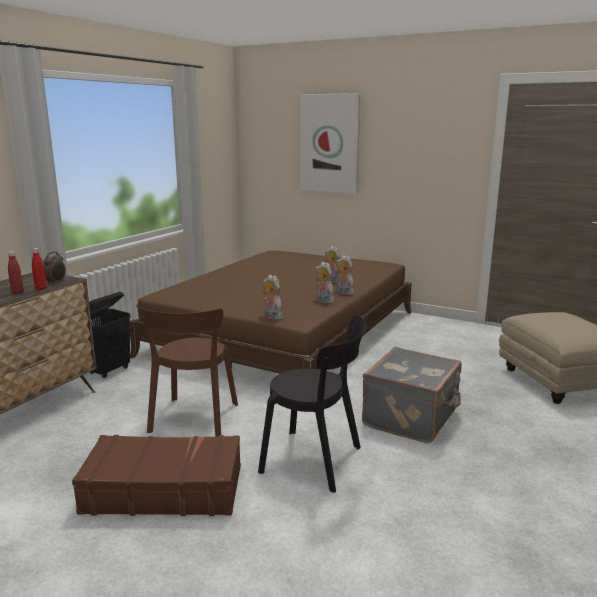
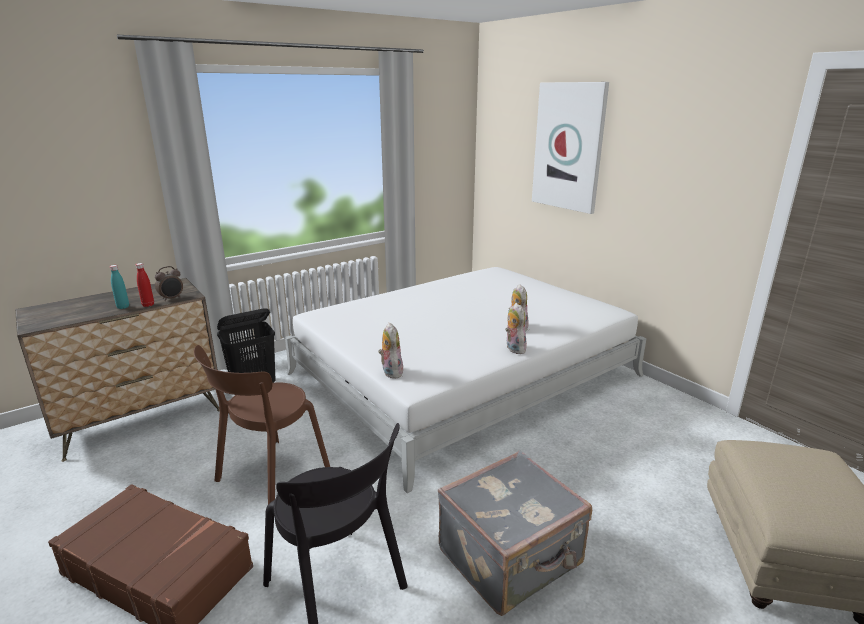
camera: 25 degrees right, 5 degrees up
(17, 293) = (123, 307): red bottle -> turquoise bottle
(284, 333) = (463, 374): brown bed -> white bed
(323, 301) = (475, 358): plush toy -> none

